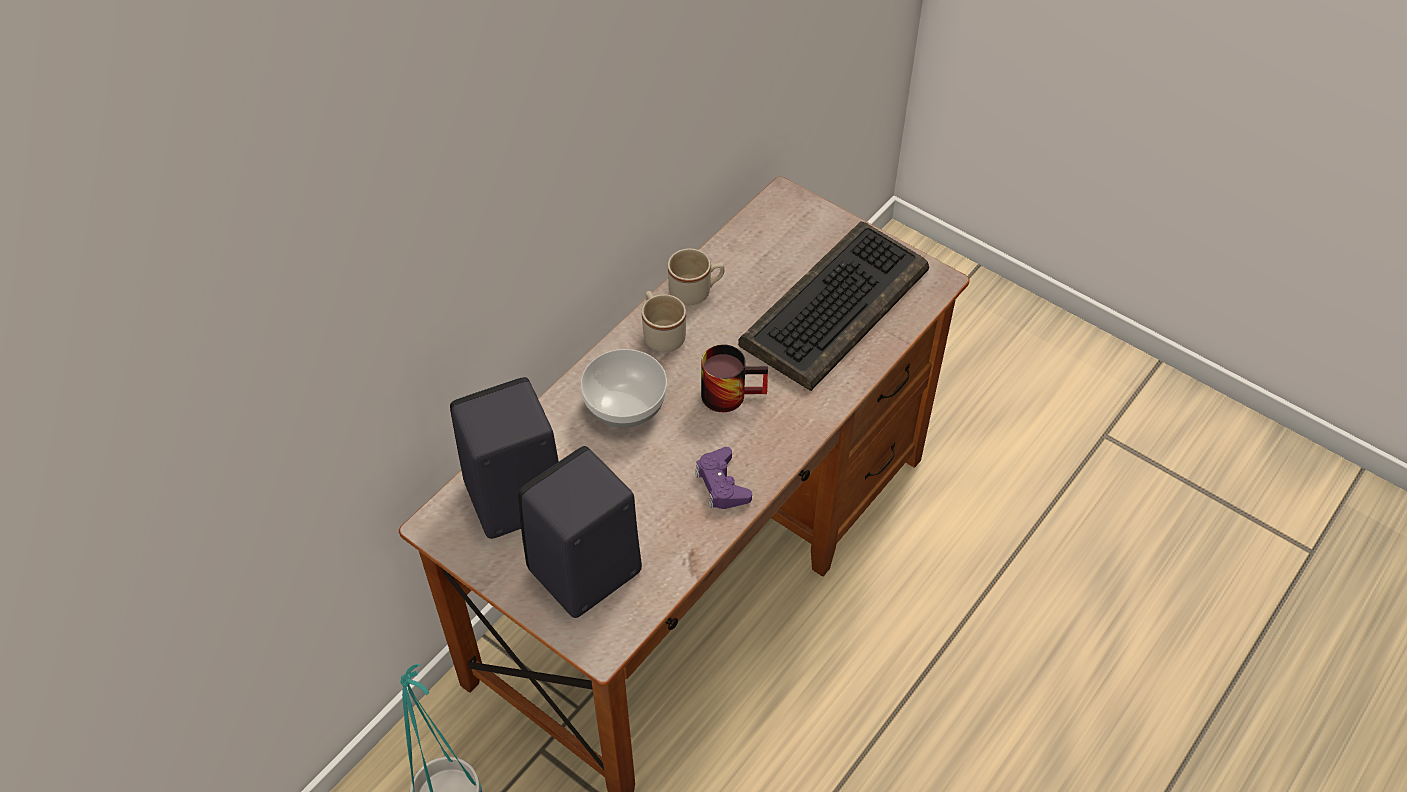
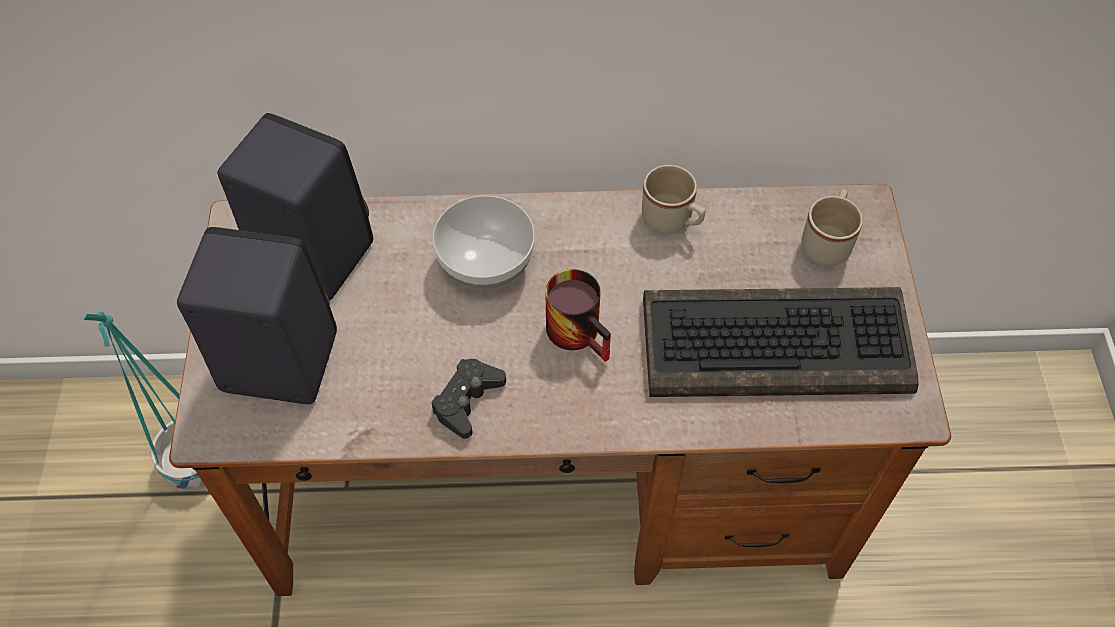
camera: 50 degrees right, 5 degrees up
(661, 333) = (595, 230): beige mug -> beige mug (827, 241)
(722, 484) = (467, 400): purple game controller -> black game controller

